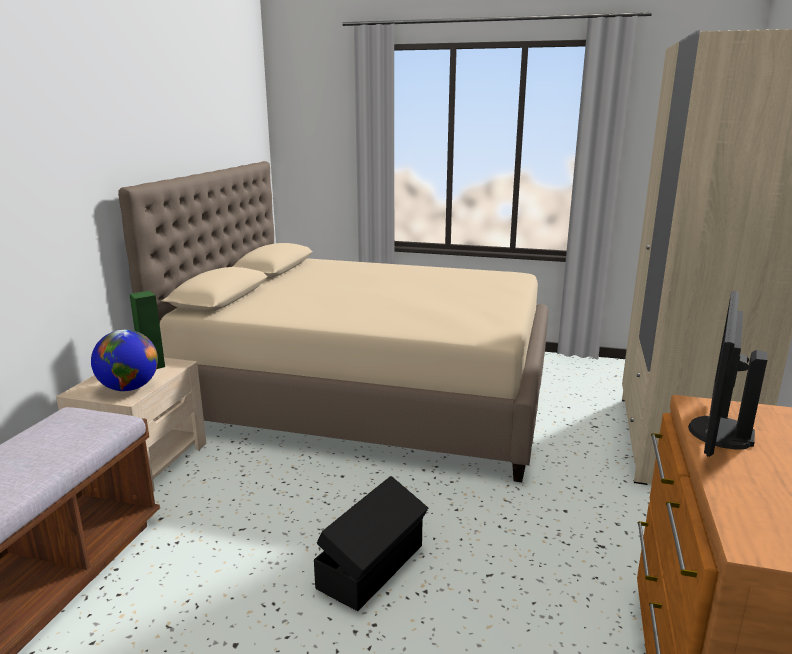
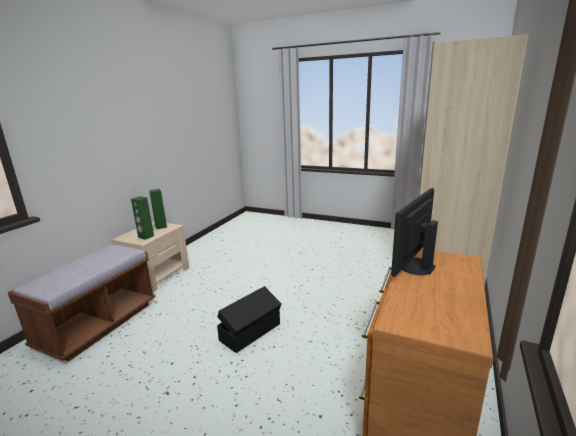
camera: 10 degrees right, 0 degrees up
(129, 388) = (146, 237): globe -> green speaker
(368, 392) = (279, 245): beige bed -> none

